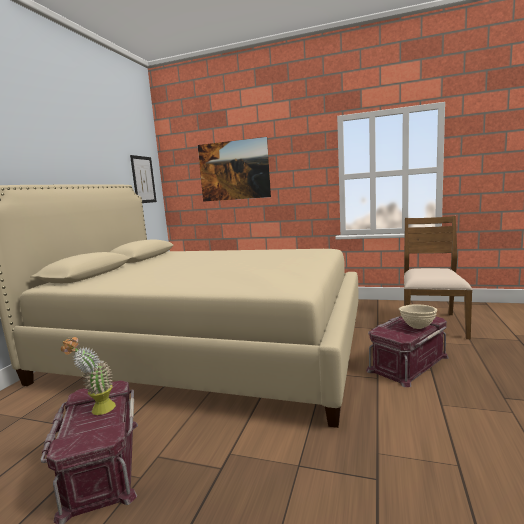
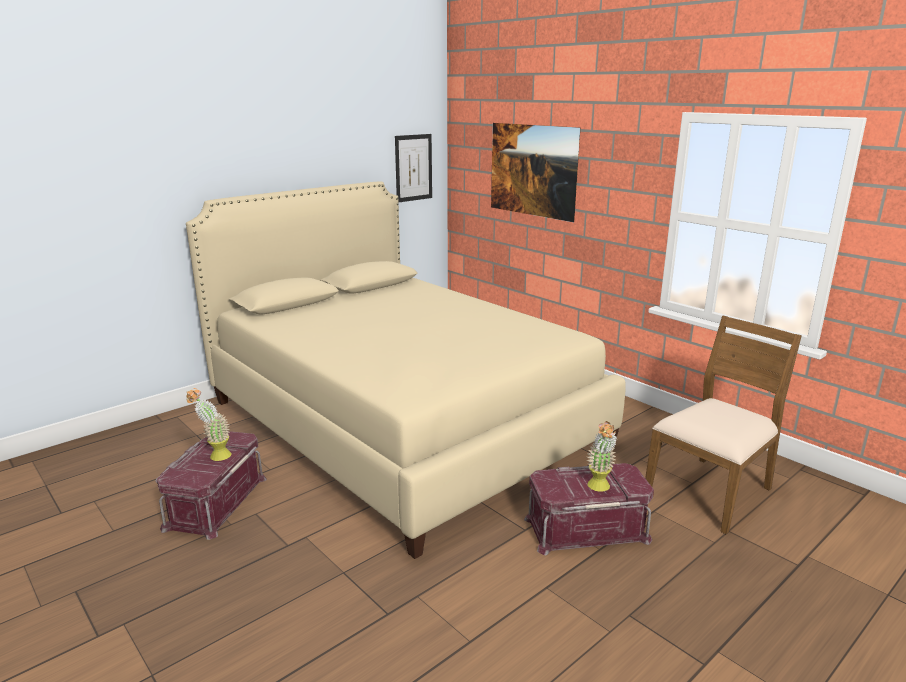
camera: 30 degrees right, 10 degrees up
(417, 327) = (599, 488): beige bowl -> potted plant

